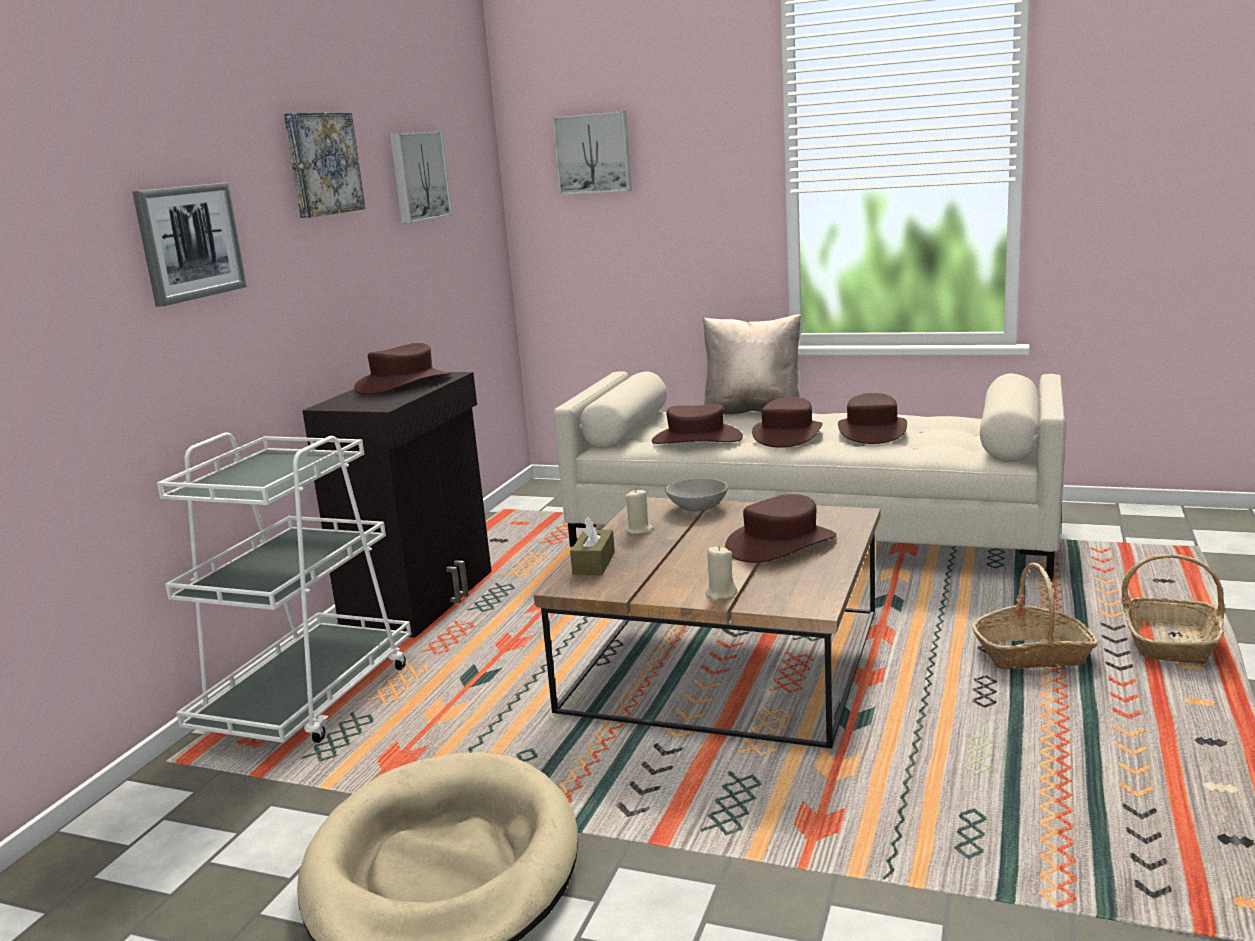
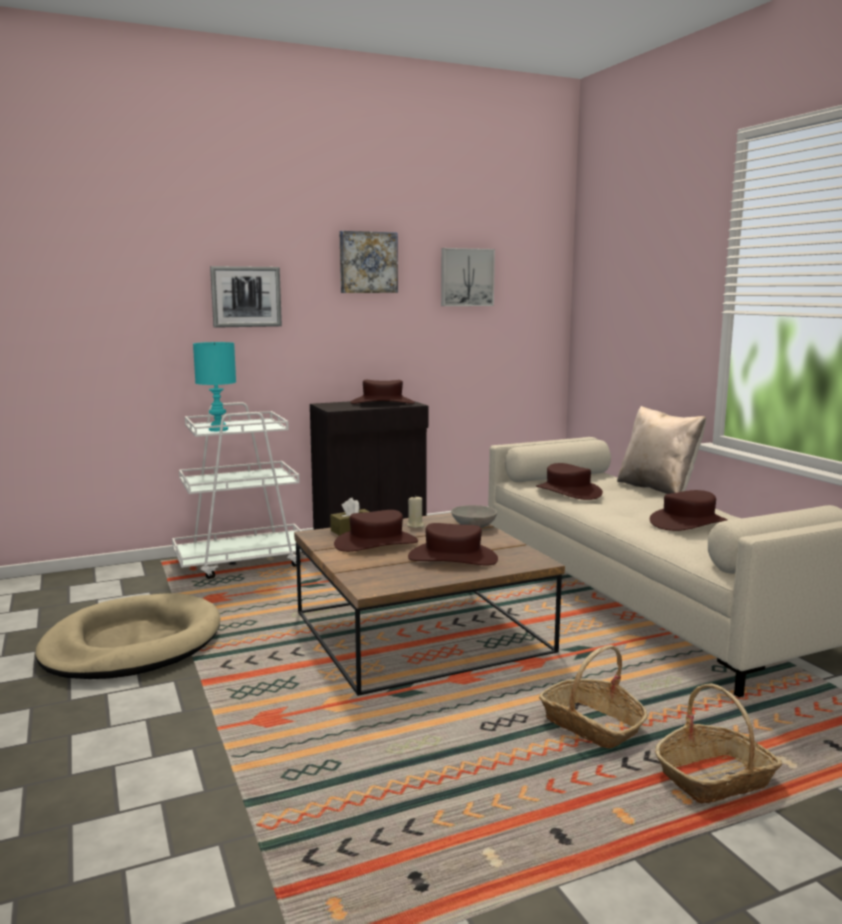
camera: 45 degrees right, 5 degrees down
(266, 484) = (219, 429): none -> turquoise table lamp
(594, 153) = (617, 272): picture -> none
(721, 594) = (353, 565): beige candle -> none
(787, 435) = (625, 506): brown hat -> brown hat (376, 543)

